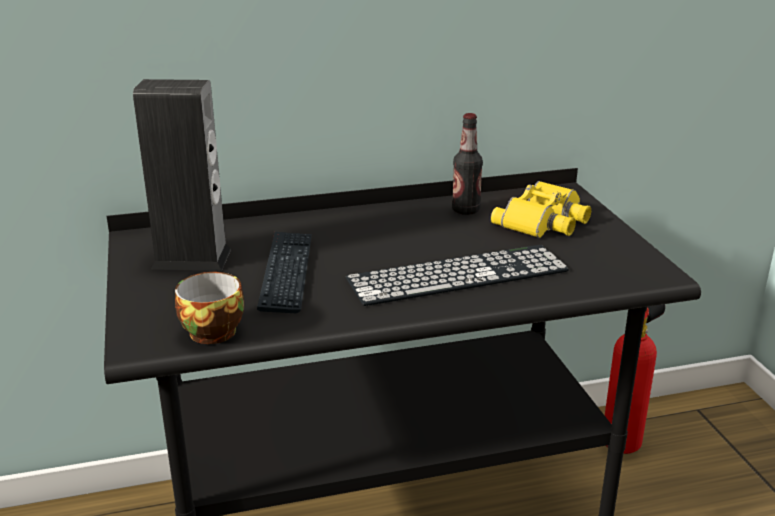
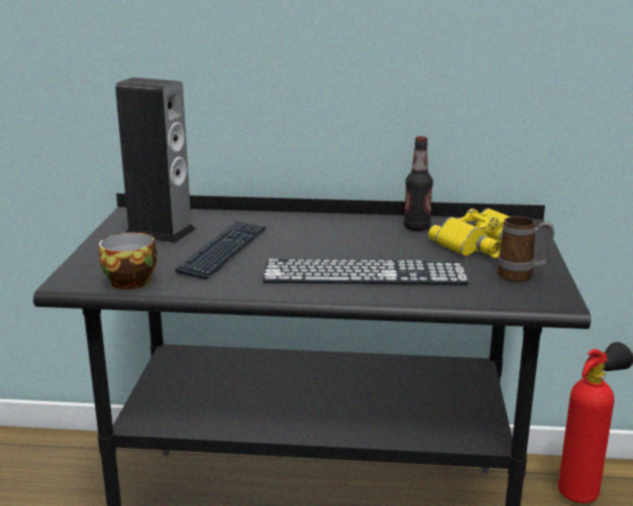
camera: 20 degrees right, 5 degrees down
(609, 252) = (522, 276): none -> mug

